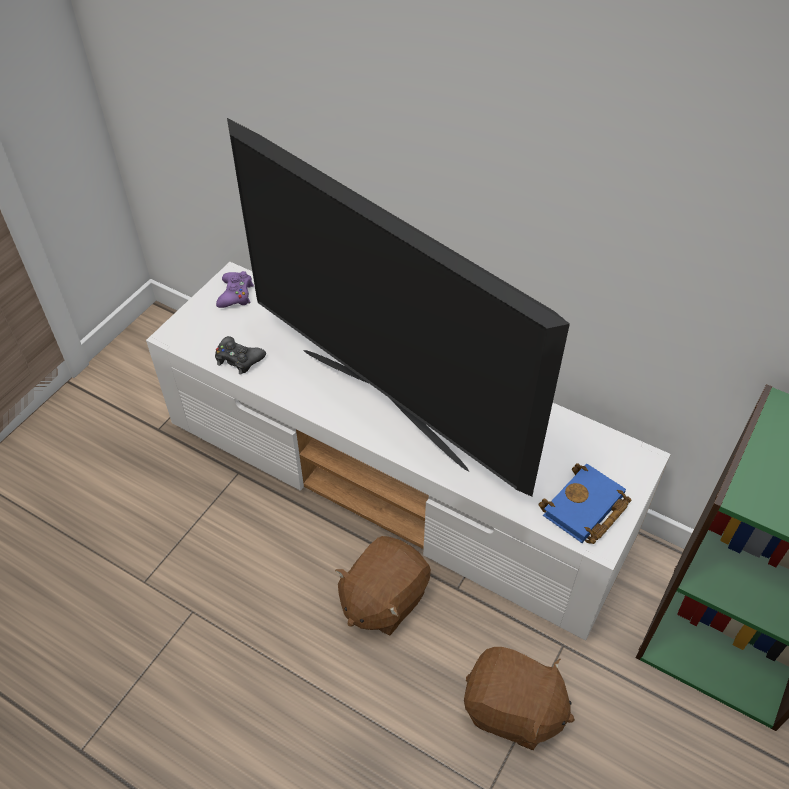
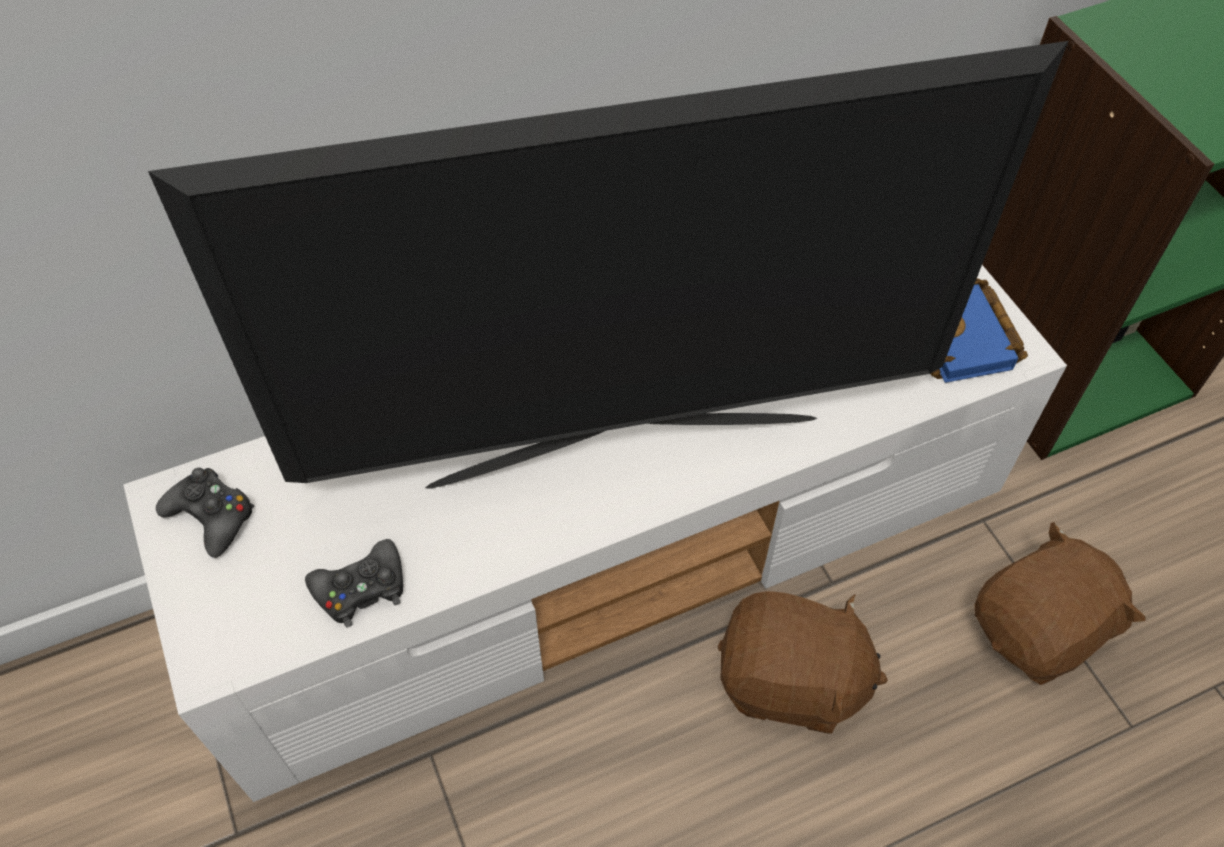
camera: 55 degrees left, 5 degrees up
(236, 294) = (212, 516): purple game controller -> black game controller
(383, 599) = (790, 682): brown plush toy -> brown plush toy turned 60 degrees counterclockwise

